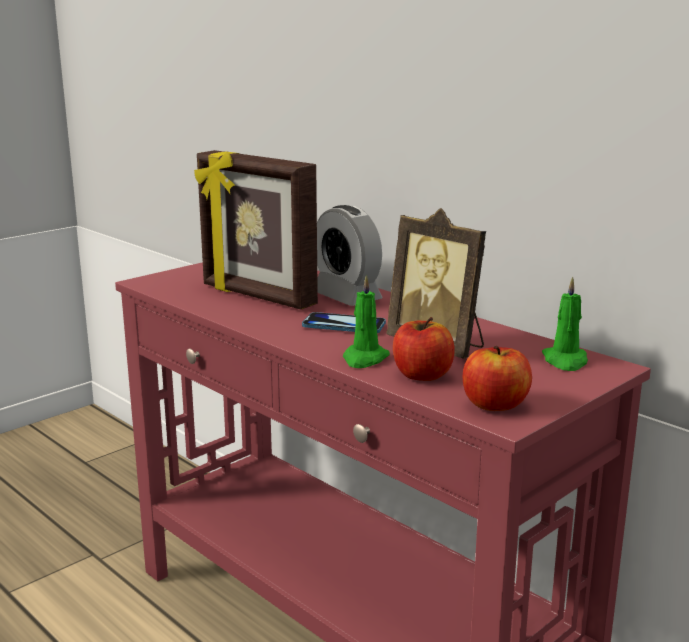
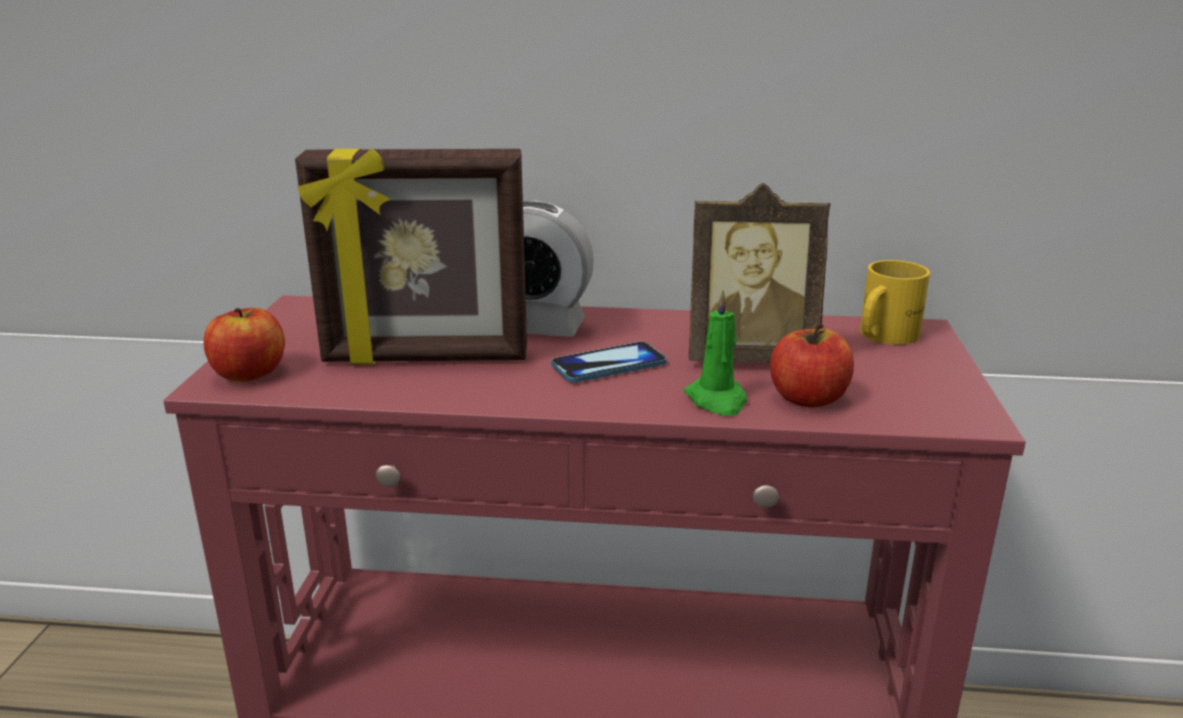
camera: 40 degrees left, 5 degrees up
(495, 405) = (932, 407): apple -> apple (249, 374)
(565, 361) = (881, 335): green candle -> yellow mug

